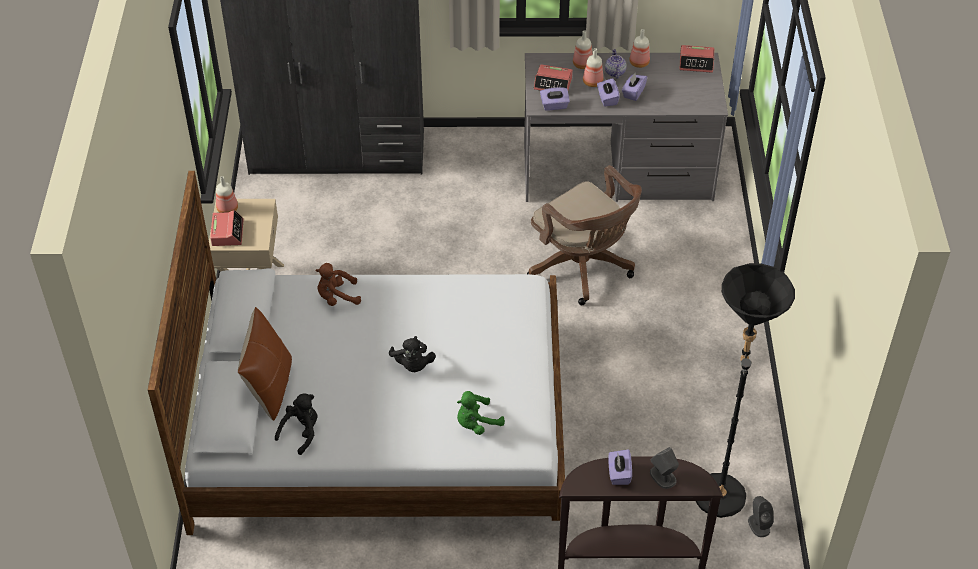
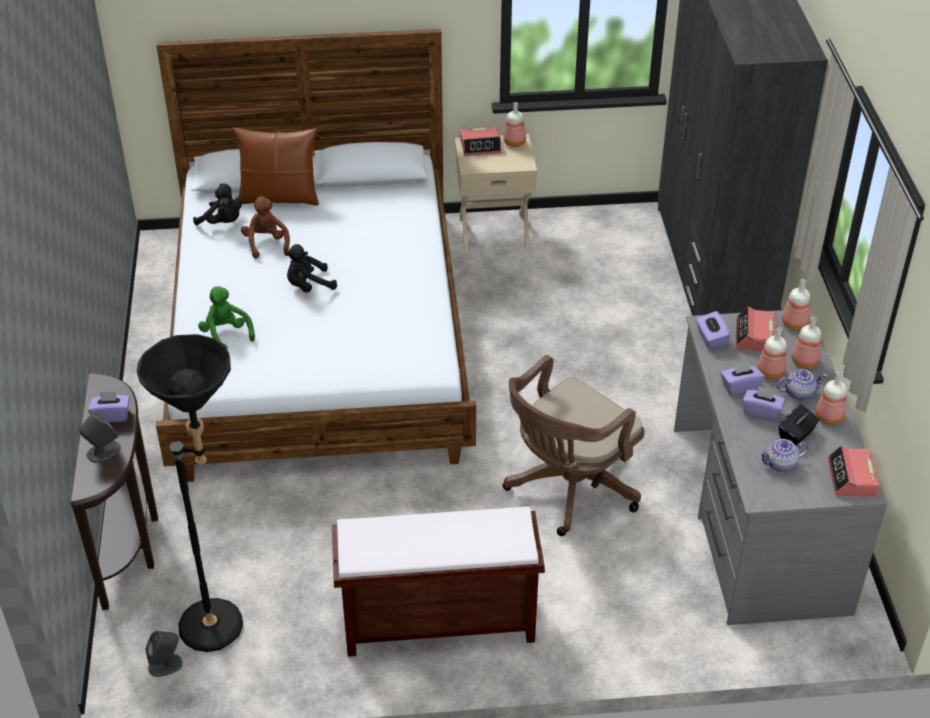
camera: 85 degrees right, 5 degrees down
(337, 297) = (401, 227): brown plush toy -> brown plush toy (266, 243)
(541, 62) = (795, 323): none -> bottle
(655, 80) = (796, 434): none -> black tissue box
(684, 92) = (780, 464): none -> teapot
(714, 354) = (437, 623): none -> brown bench

